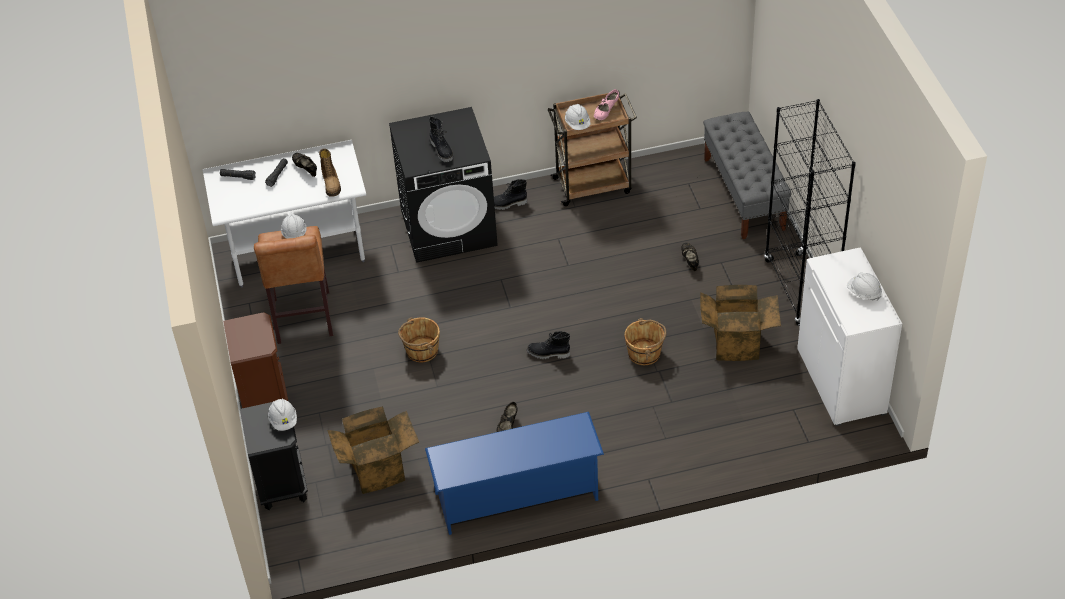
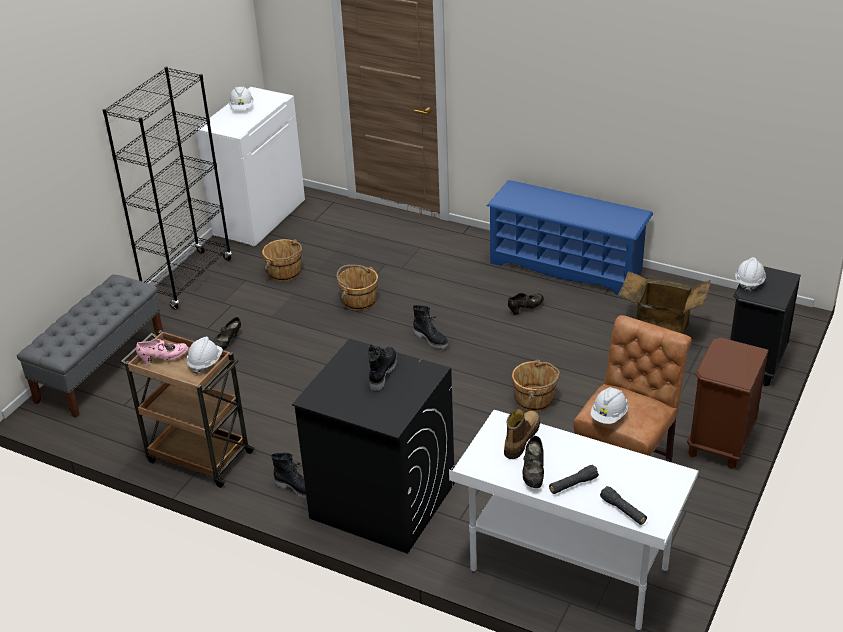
camera: 140 degrees left, 10 degrees down
(737, 342) = (285, 273): cardboard box -> brown bucket

